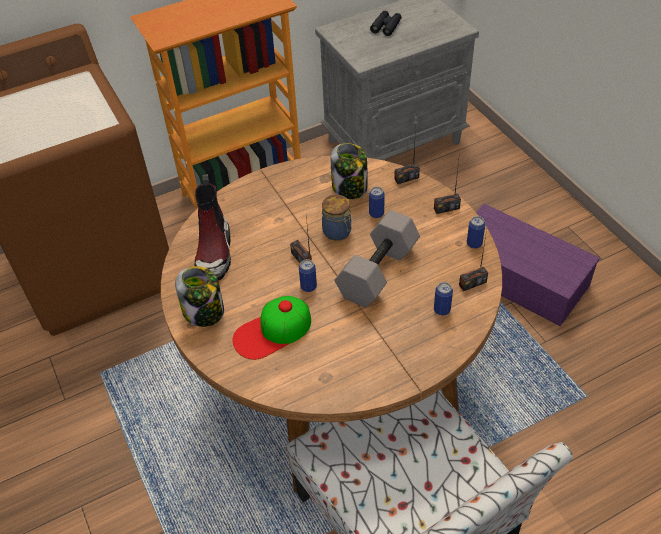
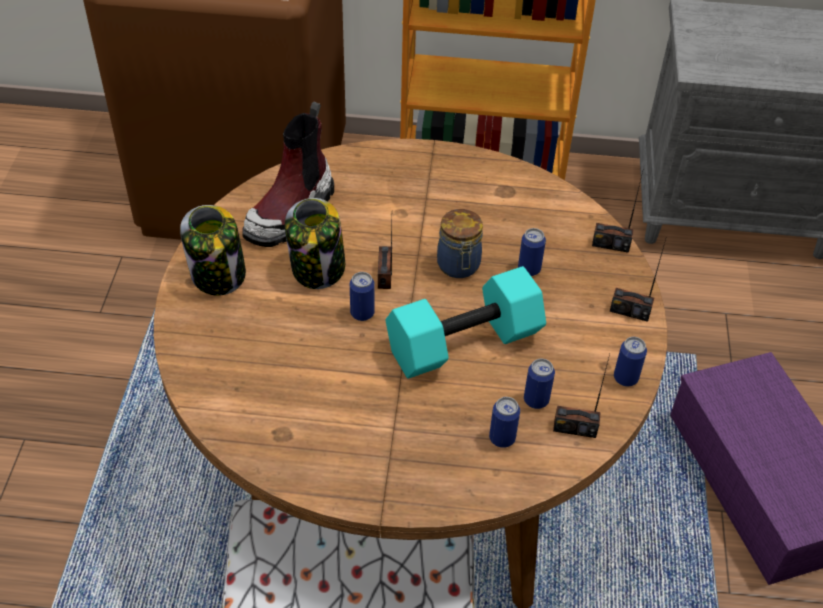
camera: 30 degrees right, 0 degrees up
(272, 331) = (272, 342): cap -> none
(350, 187) = (525, 219): jar -> jar (318, 268)
(378, 273) = (463, 345): grey dumbbell -> turquoise dumbbell
(386, 27) = (771, 37): black binoculars -> none
(441, 280) = (536, 400): none -> can

